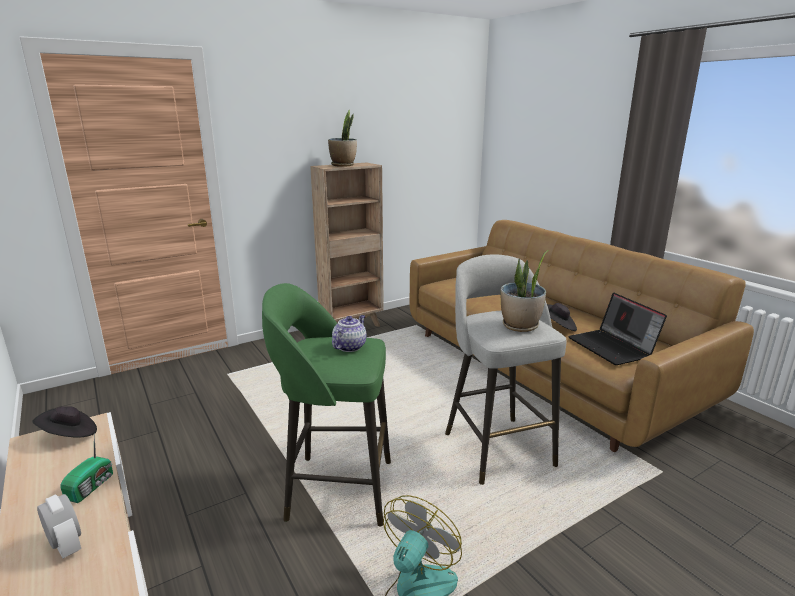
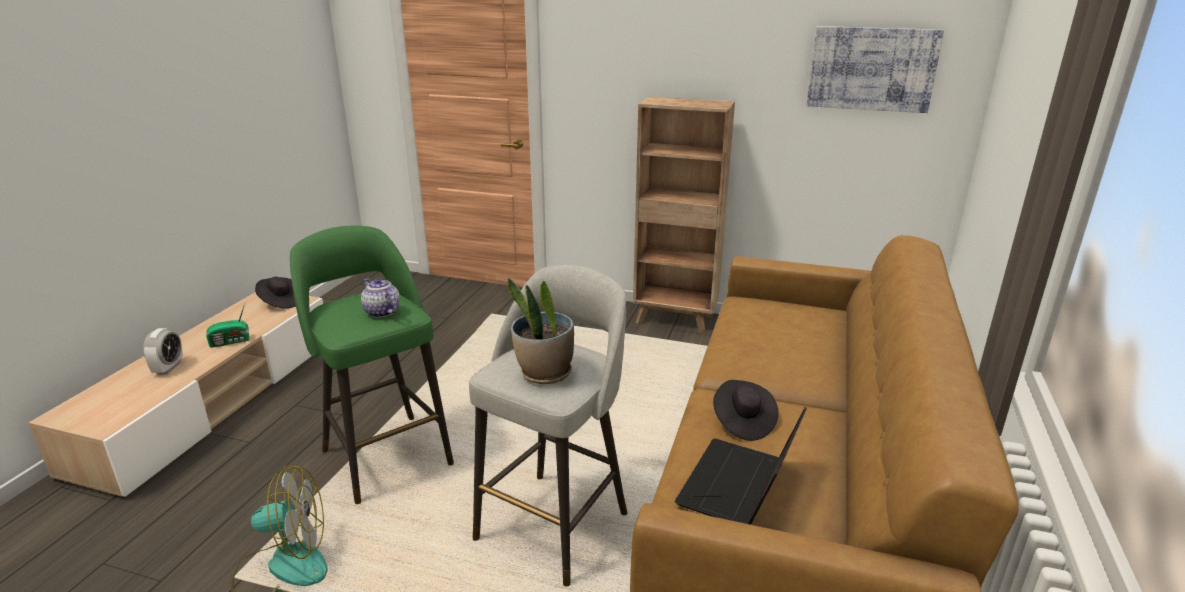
camera: 50 degrees right, 5 degrees up
(343, 165) = (682, 102): potted plant -> none
(349, 346) = (381, 312): teapot -> teapot turned 120 degrees counterclockwise
(433, 134) = (871, 69): none -> picture

